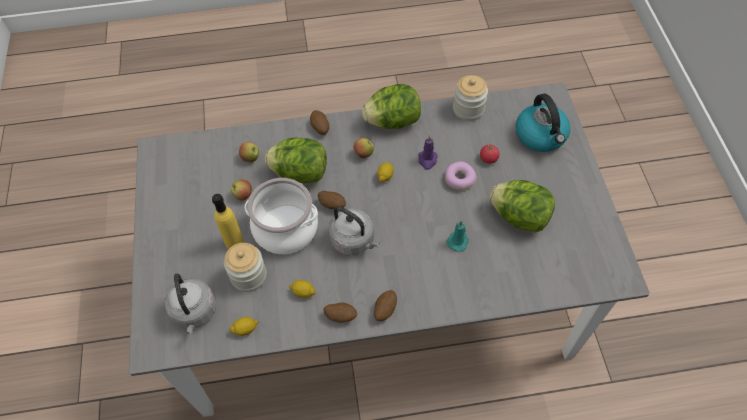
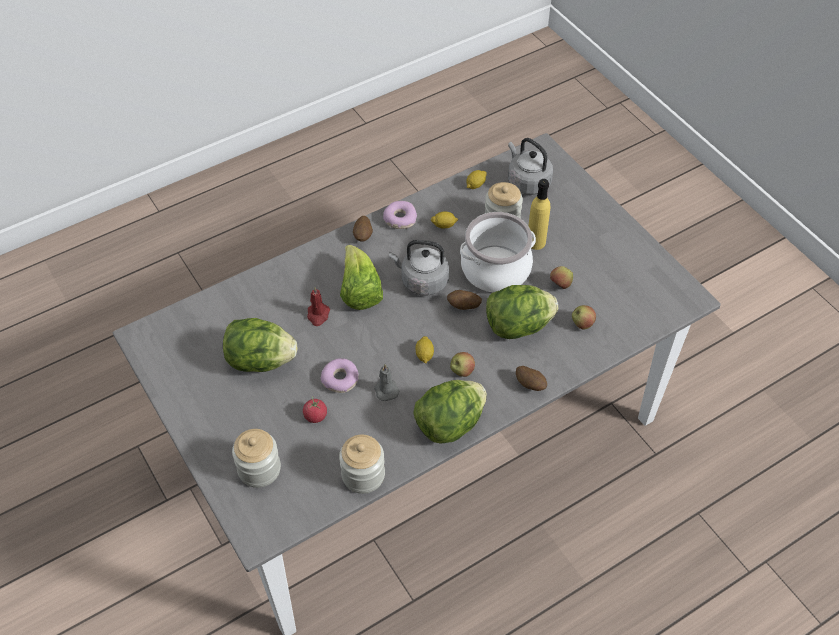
camera: 155 degrees right, 5 degrees down
(341, 316) = (399, 219): potato -> donut
(413, 250) = (359, 291): none -> lettuce
(427, 160) = (386, 389): purple candle -> grey candle
(458, 241) = (318, 315): turquoise candle -> red candle
(541, 136) = (259, 469): kettle -> jar

